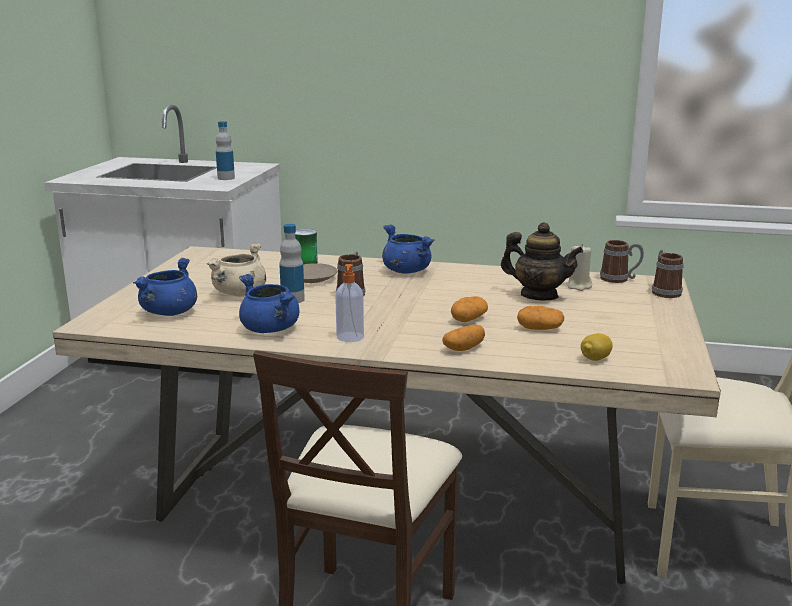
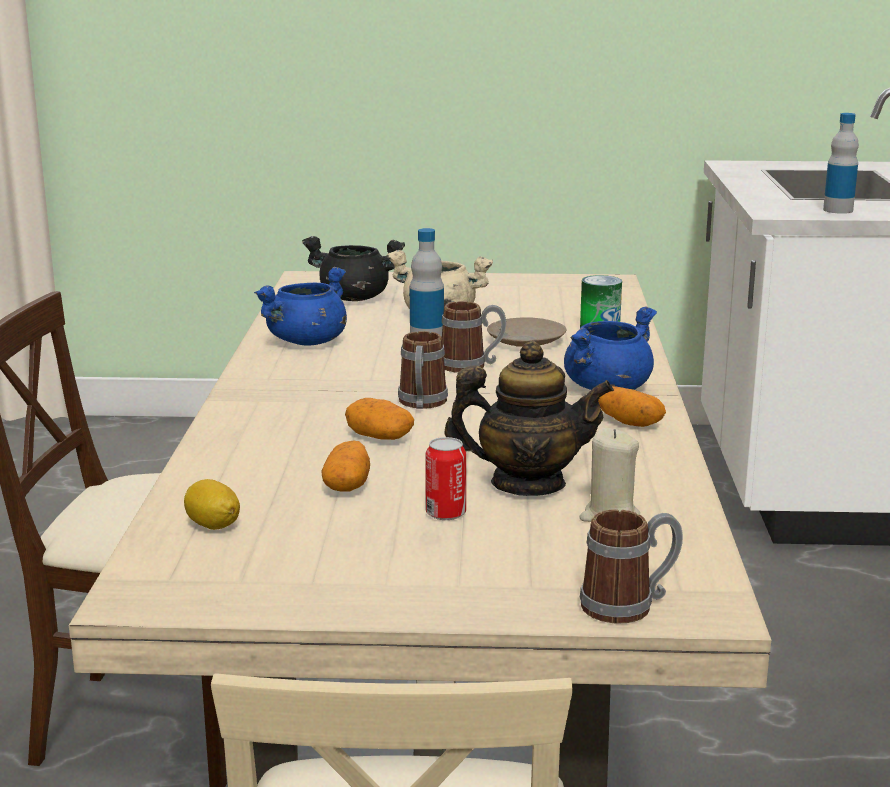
camera: 80 degrees right, 0 degrees up
(169, 313) = (353, 298): blue cooking pot -> black cooking pot
(350, 337) = (285, 378): soap dispenser -> none
(463, 348) = (251, 439): potato -> potato (630, 422)
(539, 296) = (527, 484): teapot -> teapot turned 105 degrees counterclockwise
(575, 312) = (445, 513): none -> can
(620, 279) = (691, 560): mug -> mug (422, 404)

